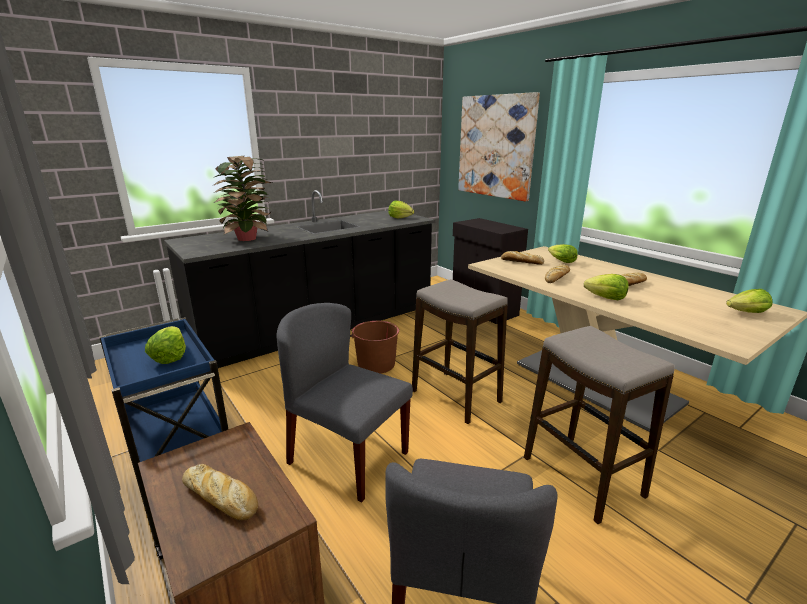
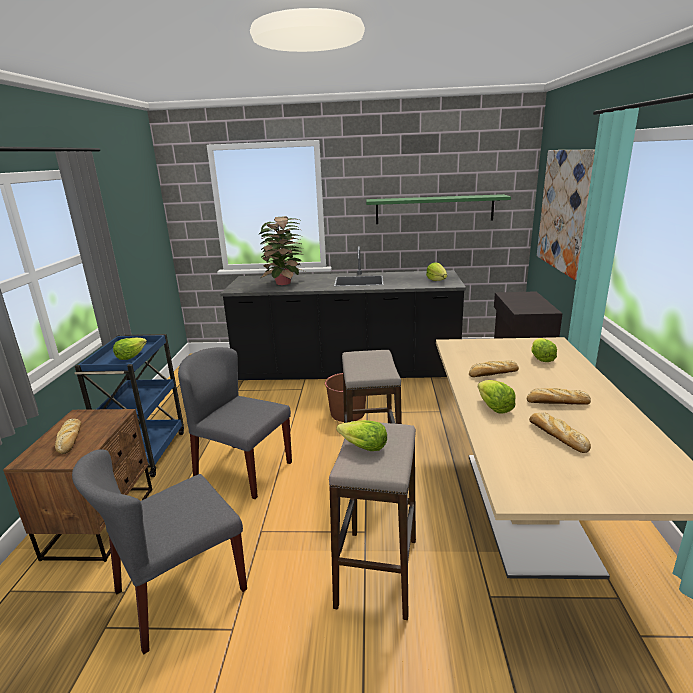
camera: 40 degrees right, 0 degrees up
(347, 457) = (243, 470): grey chair -> grey chair turned 45 degrees counterclockwise
(367, 151) = (434, 209): none -> green shelf
(521, 262) = (493, 349): bread -> bread (556, 436)
(746, 313) = (634, 478): lettuce -> lettuce (363, 447)

